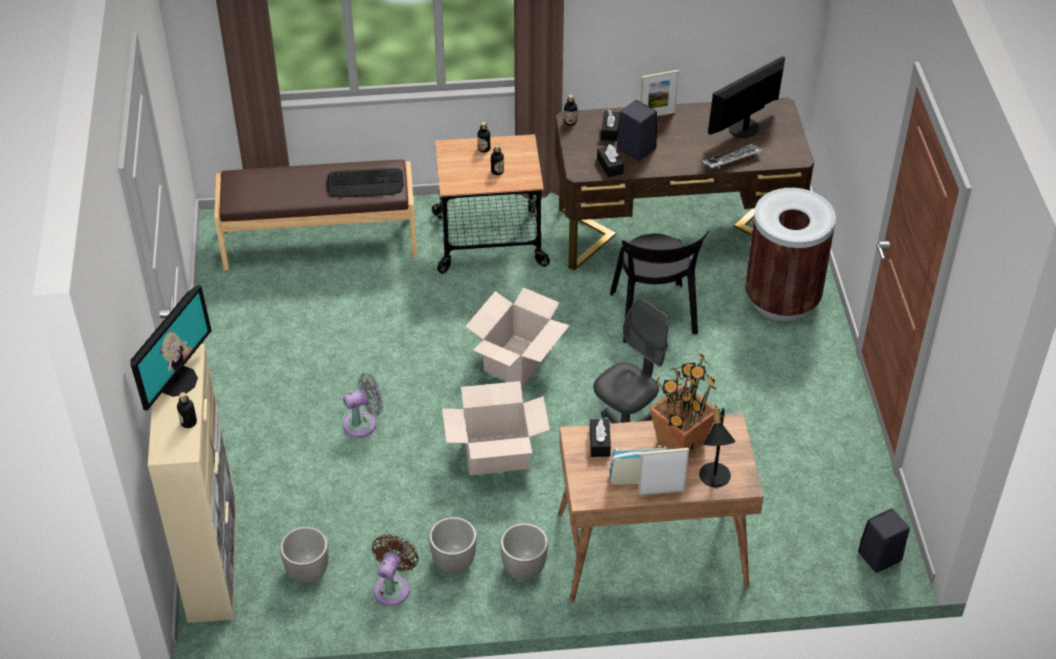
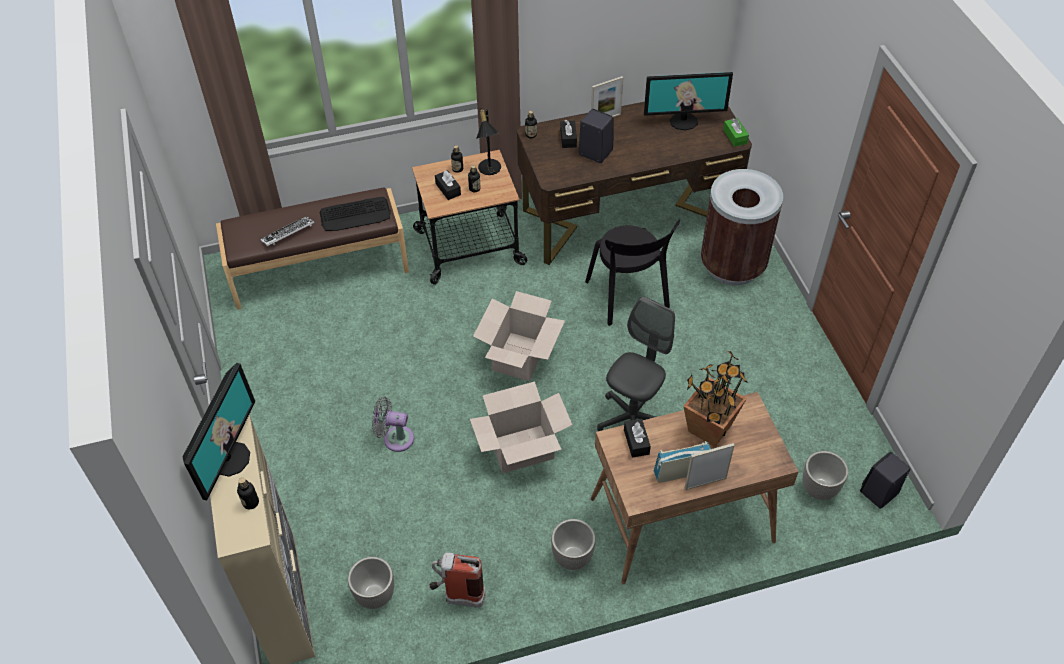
camera: 10 degrees left, 5 degrees up
(363, 423) = (395, 438): grey fan -> grey fan turned 135 degrees counterclockwise
(393, 587) = (458, 597): brown fan -> fire extinguisher
(453, 562) = (507, 562): planter -> planter (818, 489)
(610, 166) = (576, 171): black tissue box -> black tissue box (448, 189)
(714, 480) = (749, 462): black table lamp -> black table lamp (489, 170)
(732, 160) = (681, 151): keyboard -> keyboard (288, 234)
(744, 128) = (683, 121): monitor -> monitor turned 135 degrees counterclockwise
(797, 152) = (735, 136): none -> green tissue box

